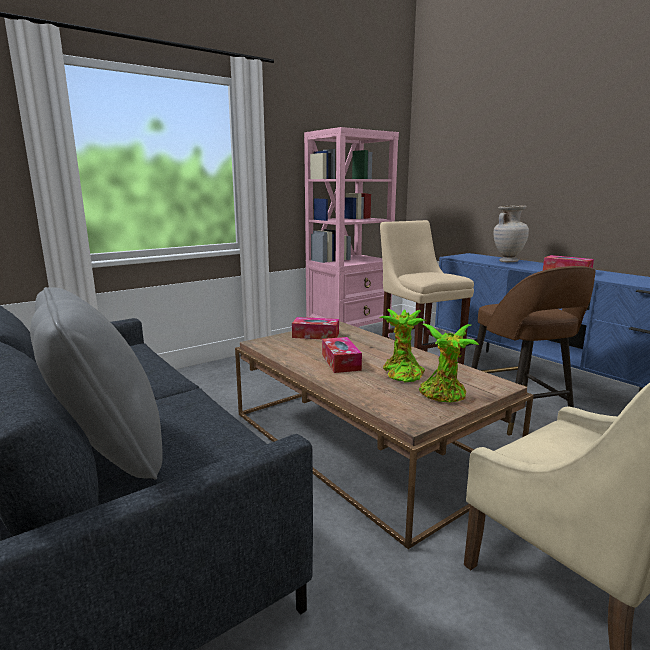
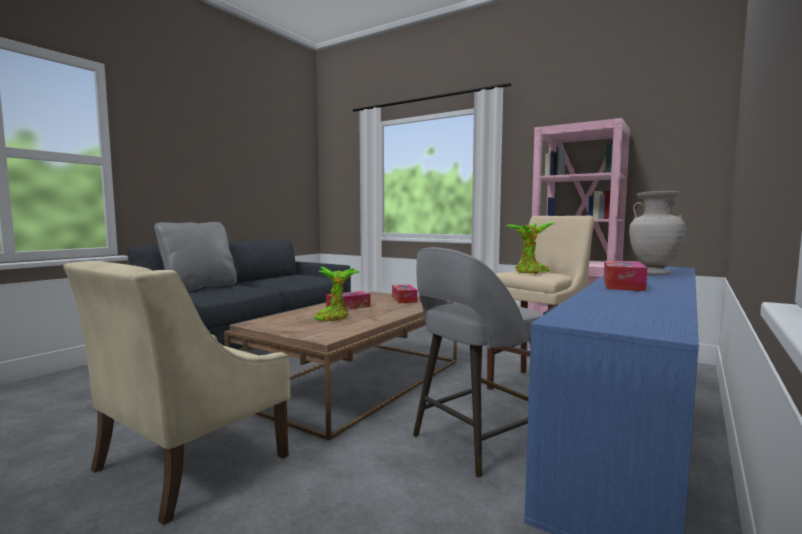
camera: 70 degrees right, 10 degrees down
(444, 396) = (294, 327): potted plant -> potted plant (530, 272)
(519, 414) = (474, 441): brown stool -> grey stool

